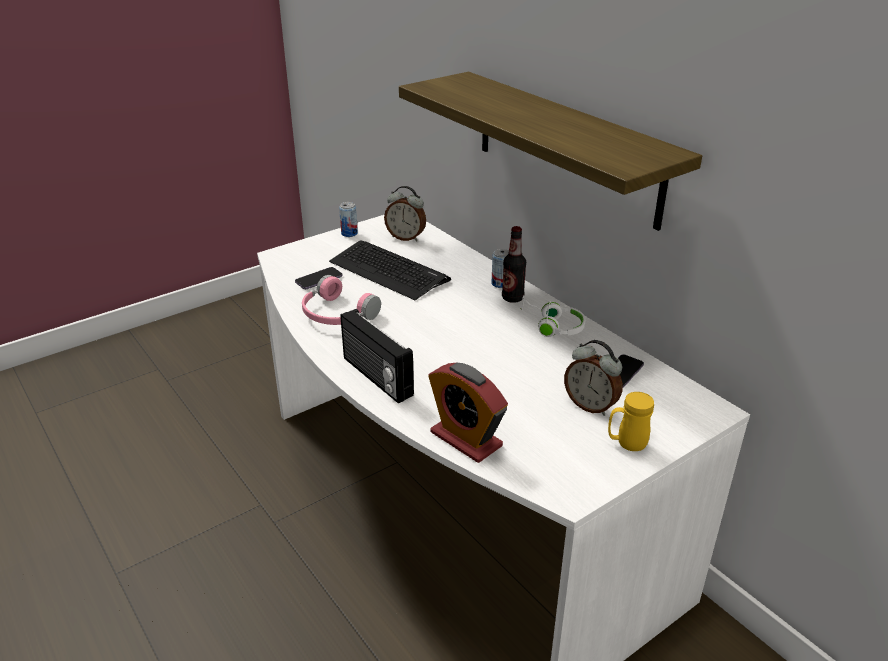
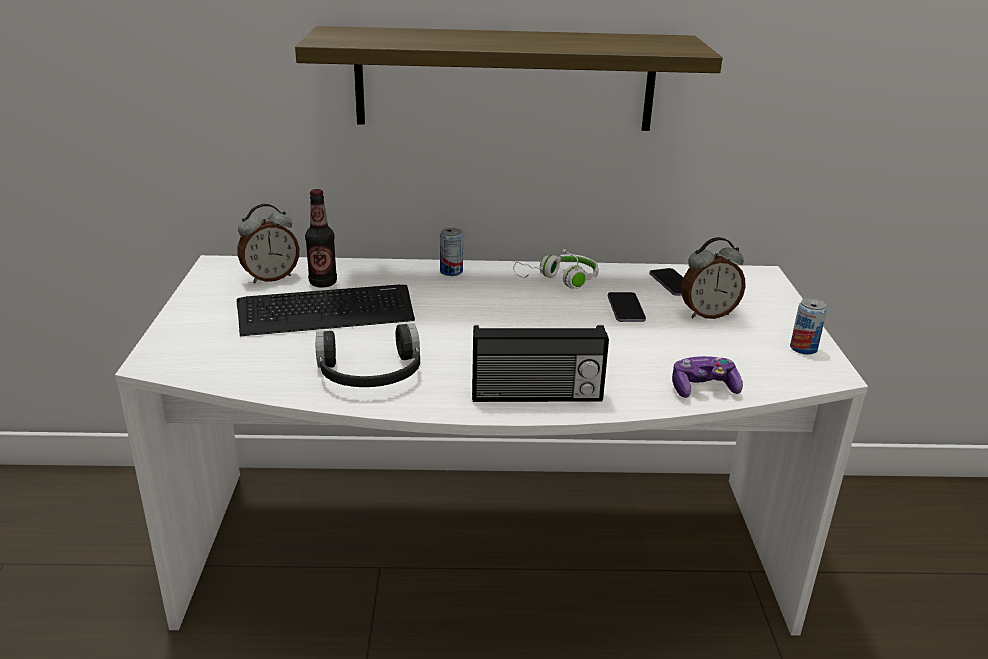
camera: 55 degrees left, 5 degrees down
(319, 279) = (269, 357): phone -> phone (626, 309)
(336, 315) = (370, 374): pink headphones -> black headphones
(349, 233) = (194, 302): can -> can (803, 348)
(466, 439) = (703, 388): alarm clock -> game controller
(512, 298) = (486, 277): bottle -> bottle (323, 283)
(626, 444) = (777, 322): yellow mug -> none

